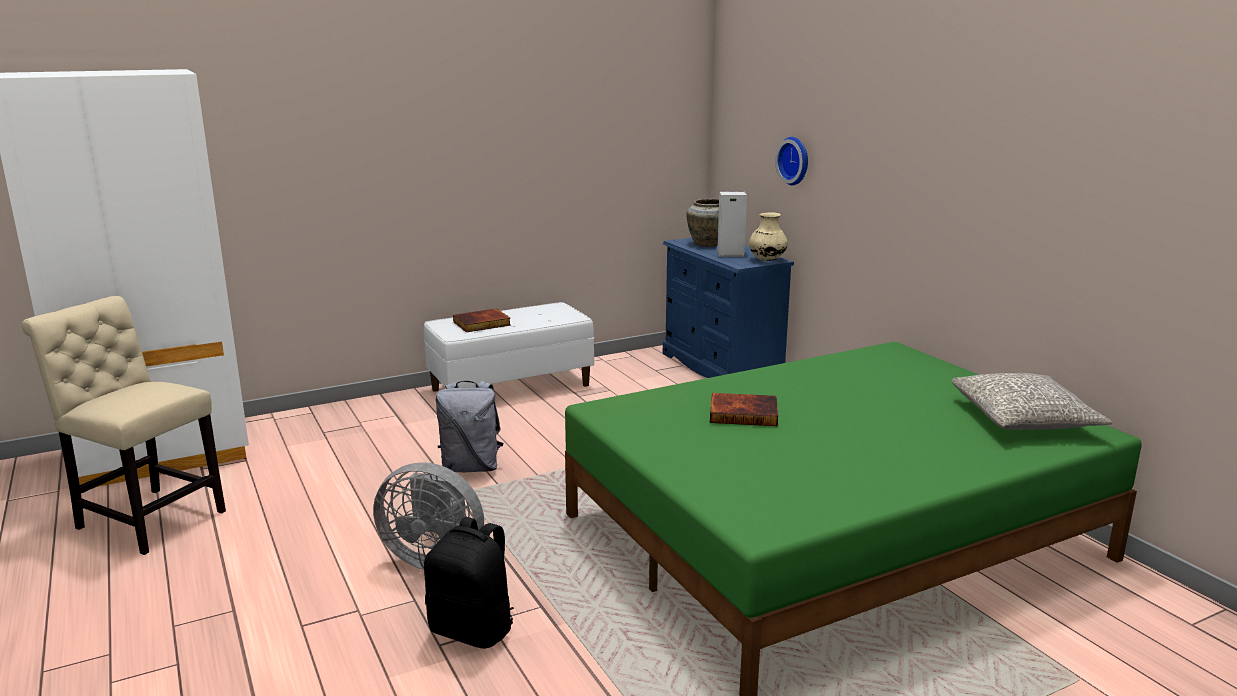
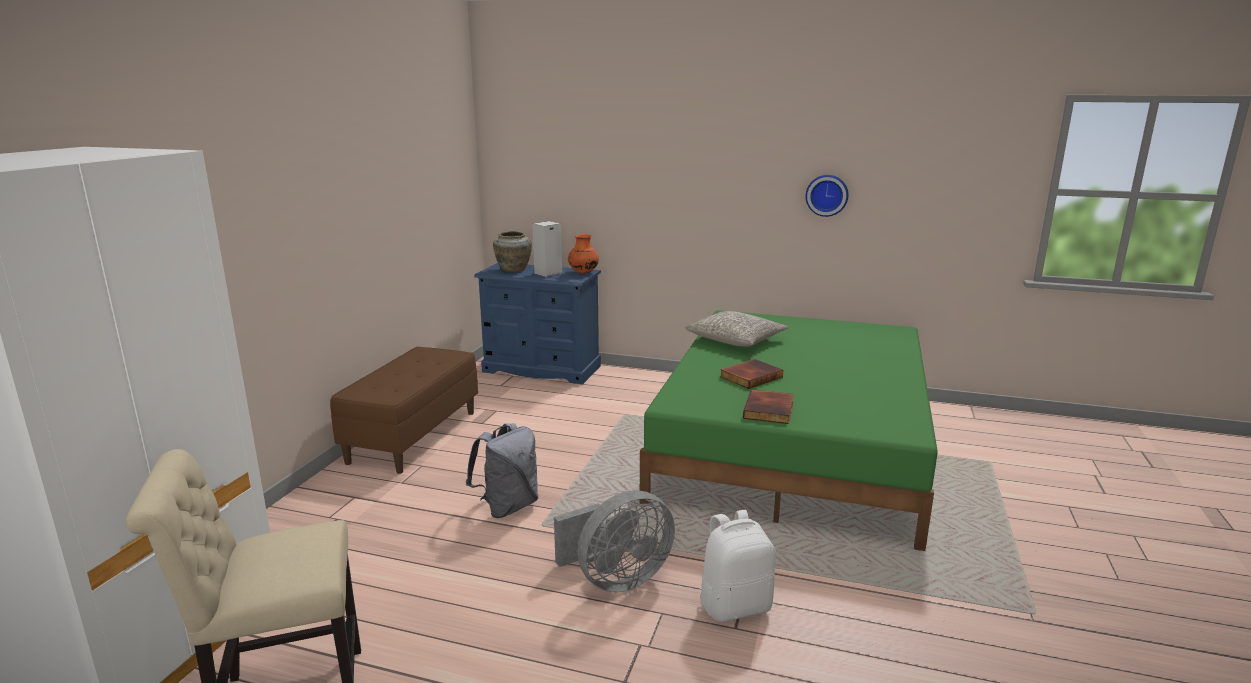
camera: 45 degrees left, 0 degrees up
(473, 630) = (735, 606): black backpack -> white backpack
(482, 324) = (392, 382): book -> book (770, 410)
(511, 387) = (413, 436): white bench -> brown bench
(767, 260) = (583, 272): beige vase -> orange vase
(795, 160) = (589, 191): wall clock -> wall clock (827, 195)
(1024, 419) = (863, 333): grey pillow -> grey pillow (736, 340)

